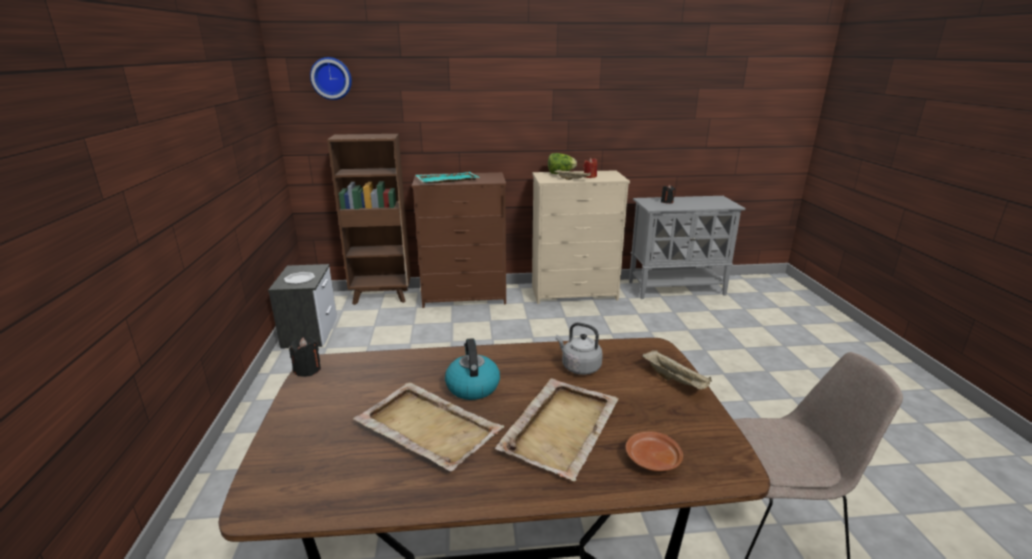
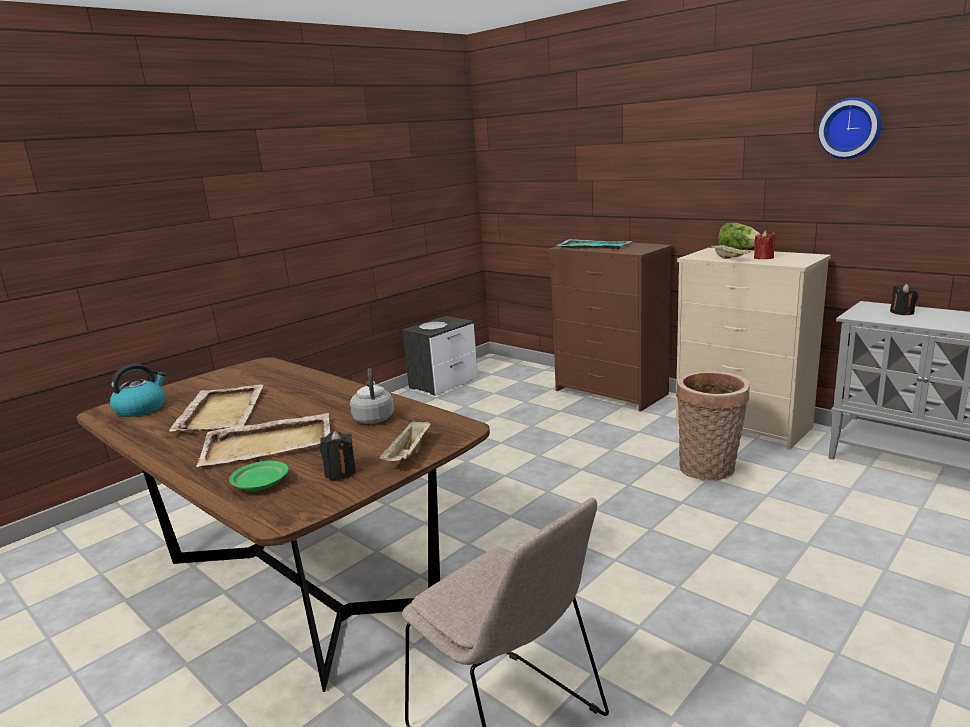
camera: 50 degrees right, 5 degrees down
(307, 370) = (251, 363): black candle -> black candle (340, 473)
(331, 78) = (517, 135): wall clock -> wall clock (850, 128)
(382, 297) = (538, 372): brown bookcase -> none
(472, 386) = (291, 402): kettle -> kettle (141, 409)
(604, 328) = (709, 470): none -> basket
(652, 460) = (260, 484): brown plate -> green plate

